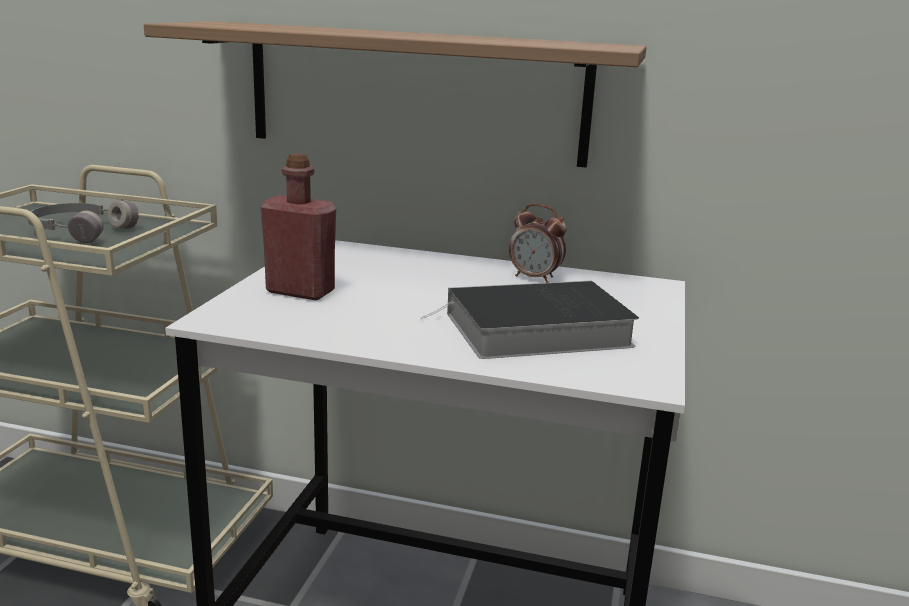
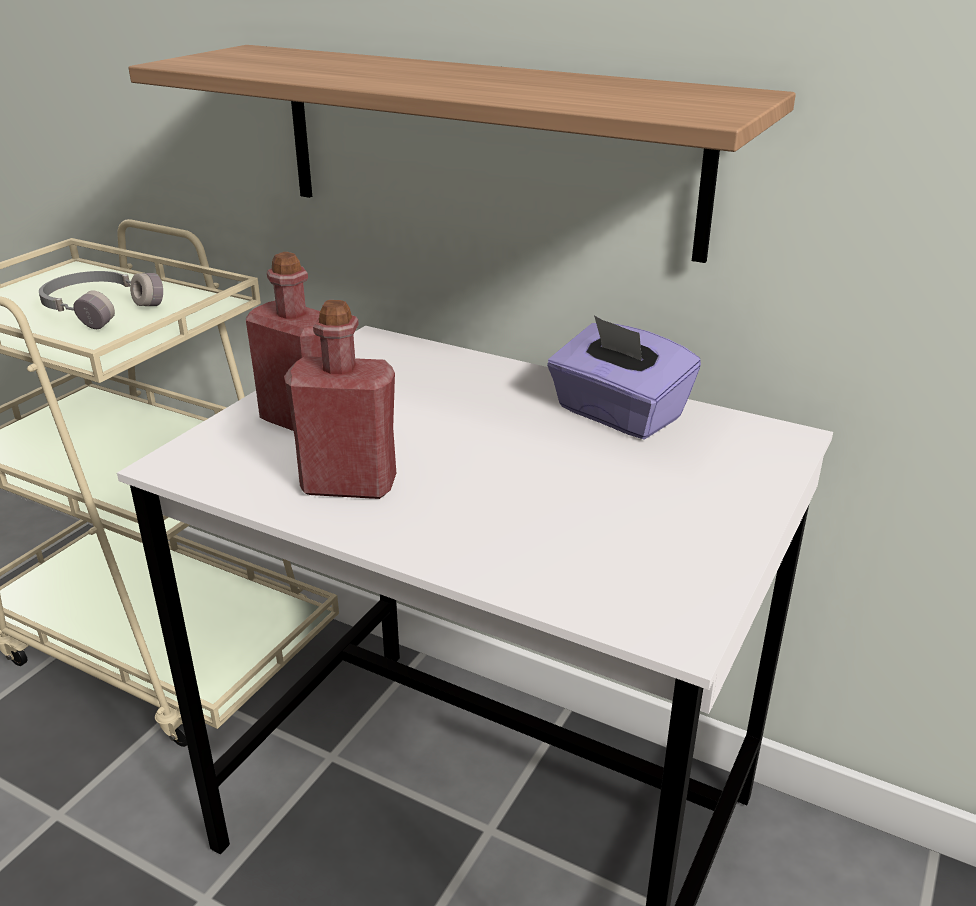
camera: 15 degrees right, 10 degrees up
(362, 324) = (349, 485): none -> red bottle
(533, 331) = (565, 515): book -> none
(535, 278) = (618, 414): alarm clock -> purple tissue box

